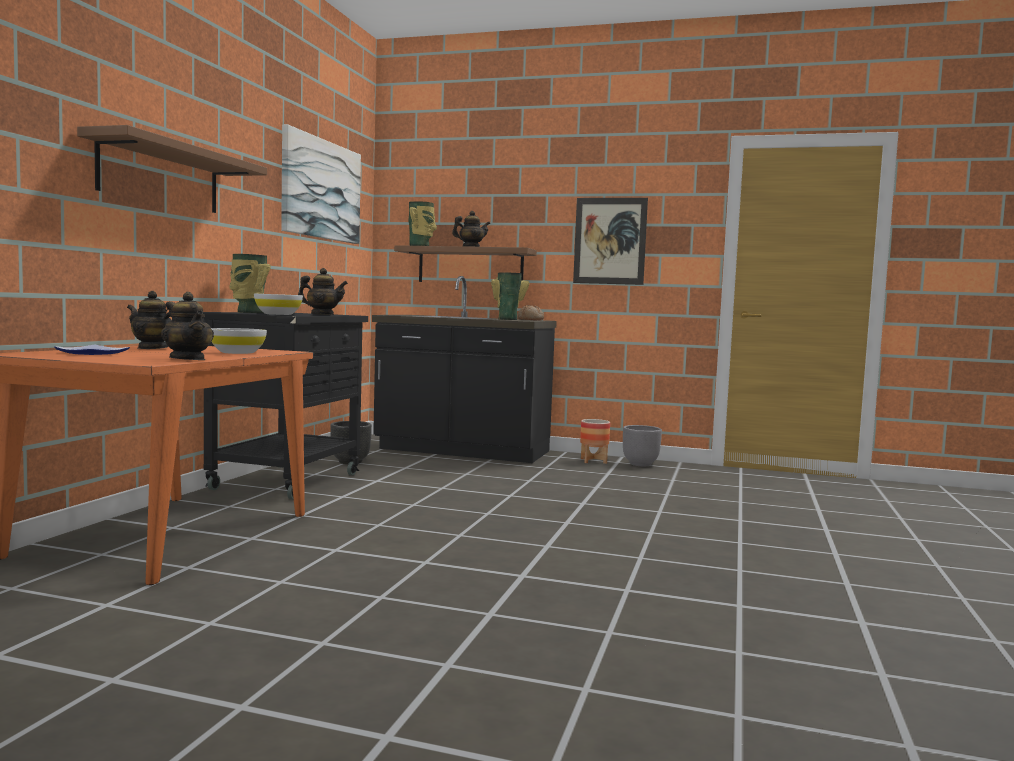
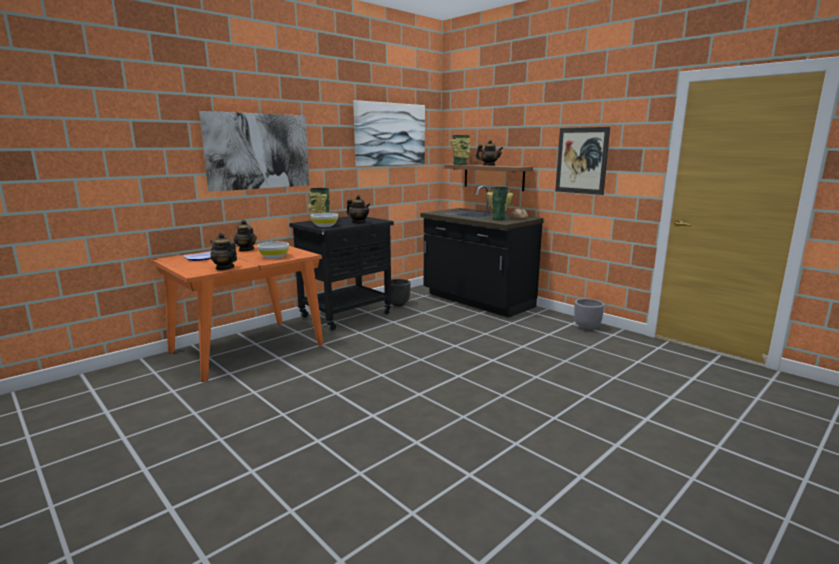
camera: 30 degrees right, 10 degrees up
(160, 176) = (258, 151): brown shelf -> picture
(188, 359) = (225, 268): teapot -> teapot turned 135 degrees clockwise
(593, 461) = (555, 320): planter -> none

